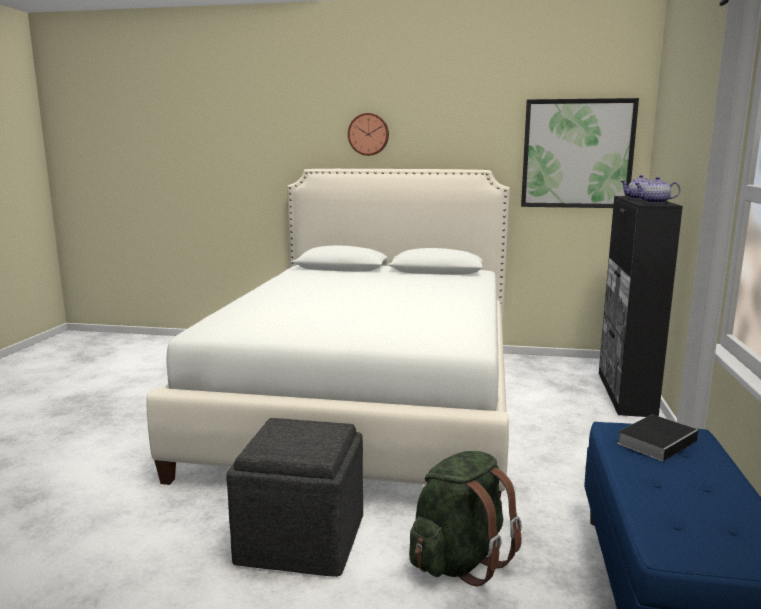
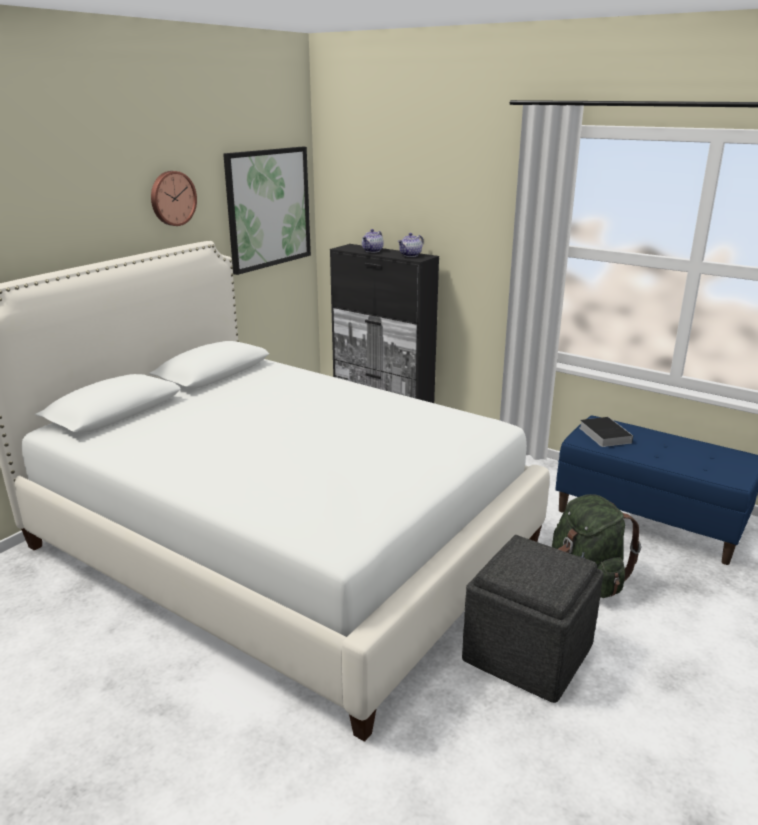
camera: 65 degrees left, 10 degrees up
(368, 134) = (62, 216): wall clock -> wall clock (172, 198)

